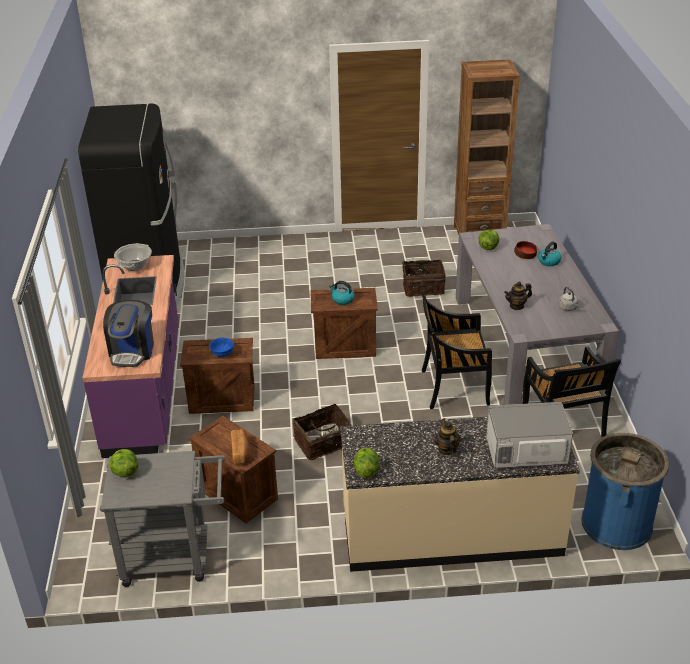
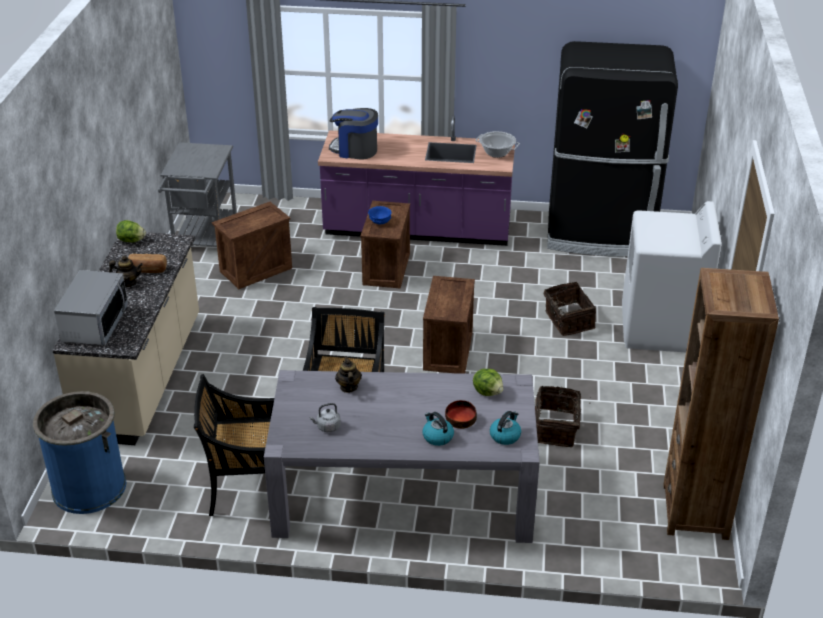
camera: 100 degrees right, 0 degrees up
(125, 472) = (210, 150): lettuce -> none
(241, 452) = (237, 223): bread -> bread (147, 270)
(285, 251) = (661, 329): none -> white washing machine
(323, 443) = (297, 320): basket -> basket (567, 321)
(342, 299) = (448, 297): kettle -> kettle (505, 436)

